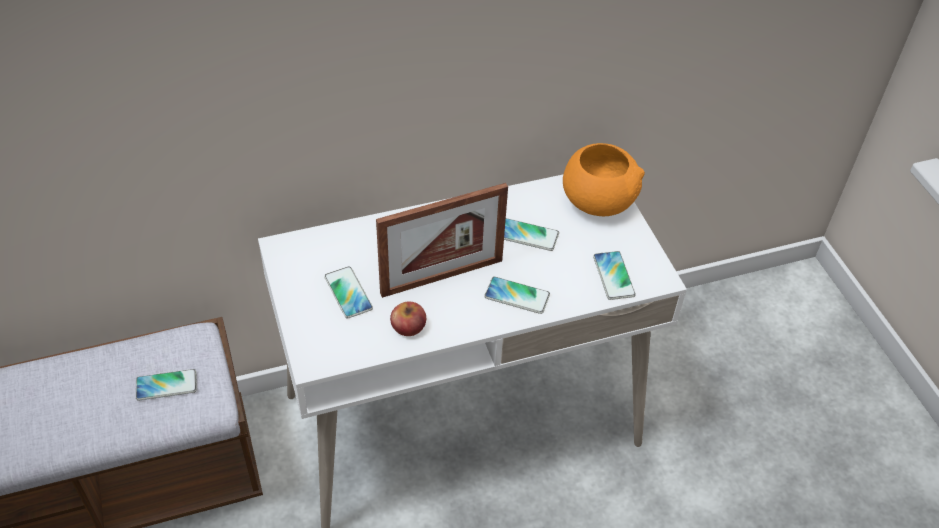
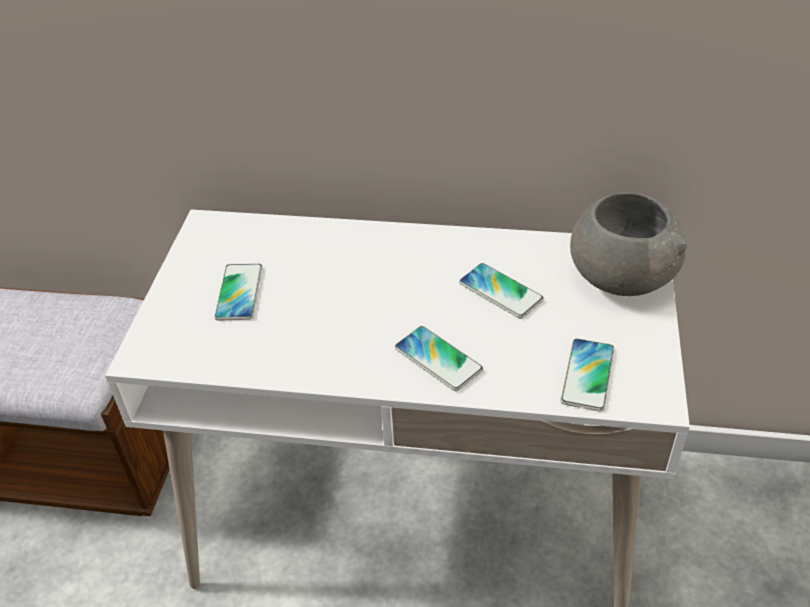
camera: 30 degrees right, 5 degrees down
(166, 385) = (54, 348): phone -> none
(408, 326) = (278, 352): apple -> none
(442, 277) = (360, 308): picture frame -> none
(597, 201) = (620, 277): orange bowl -> grey bowl

